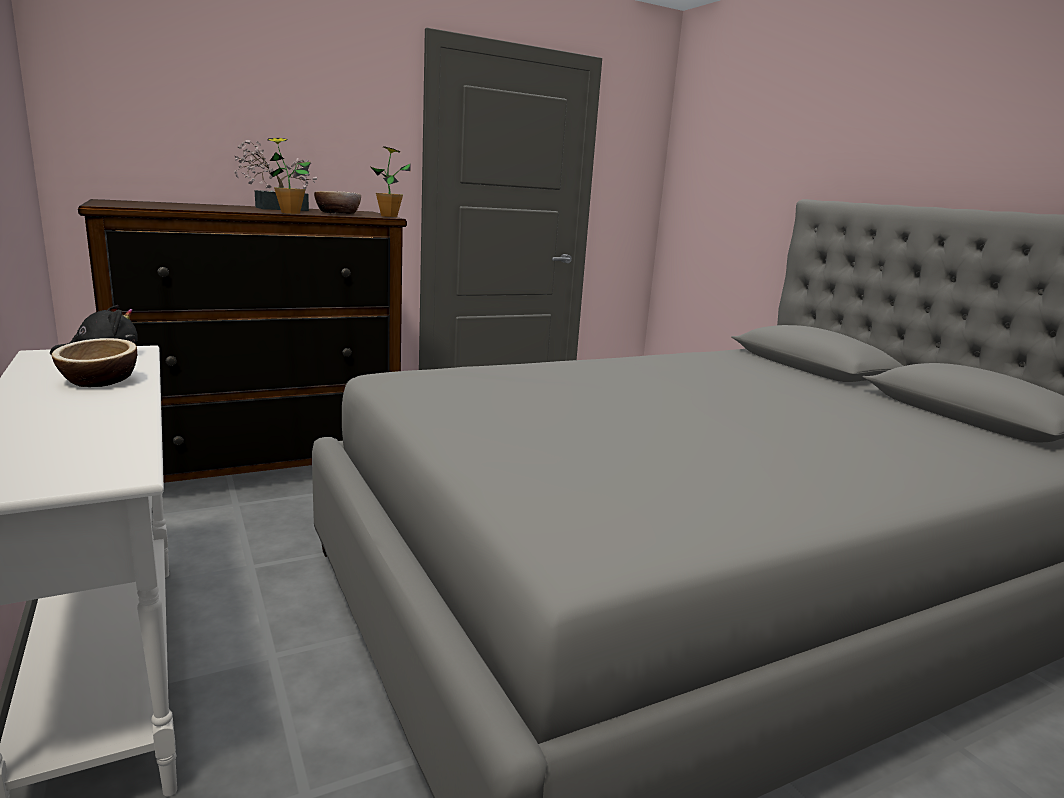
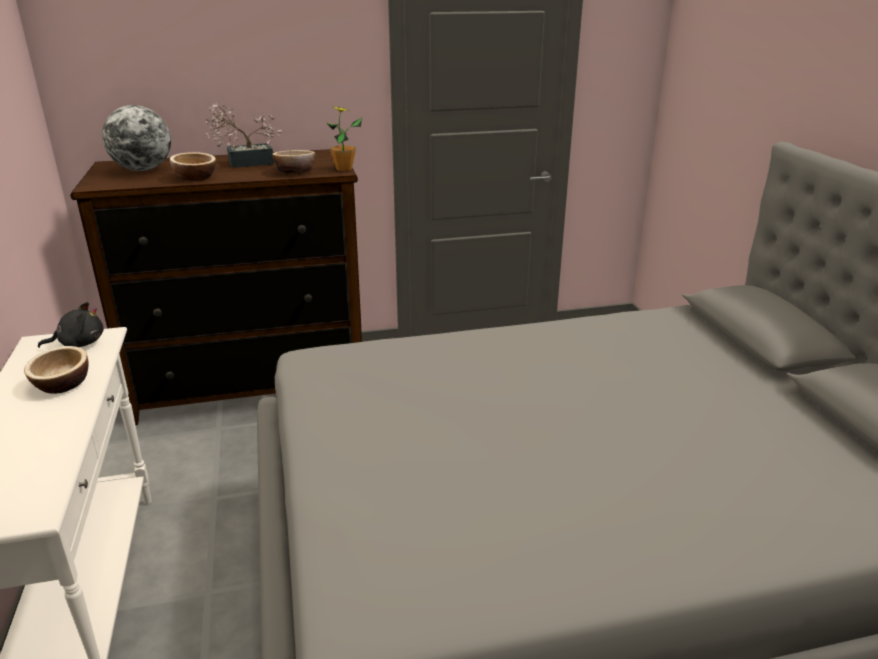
camera: 15 degrees right, 10 degrees up
(157, 204) = (143, 170): none -> globe
(226, 209) = (195, 177): none -> bowl
(290, 213) = (249, 178): potted plant -> none

